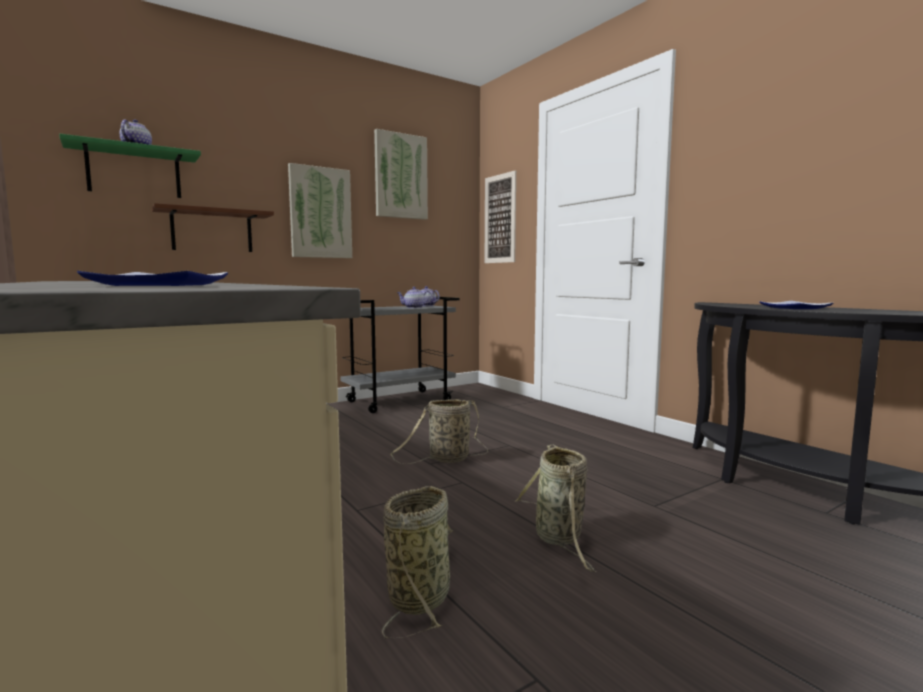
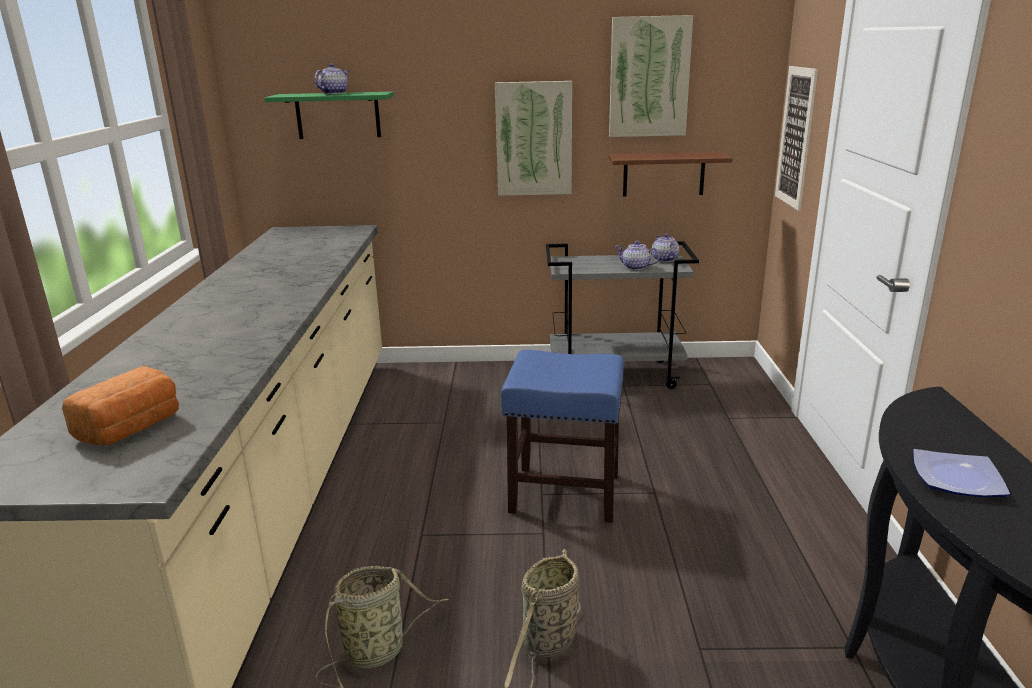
camera: 35 degrees right, 15 degrees up
(157, 285) = (132, 428): plate -> bread
(212, 231) = (412, 170): brown shelf -> brown shelf (663, 174)
(446, 459) = (563, 493): basket -> blue stool

